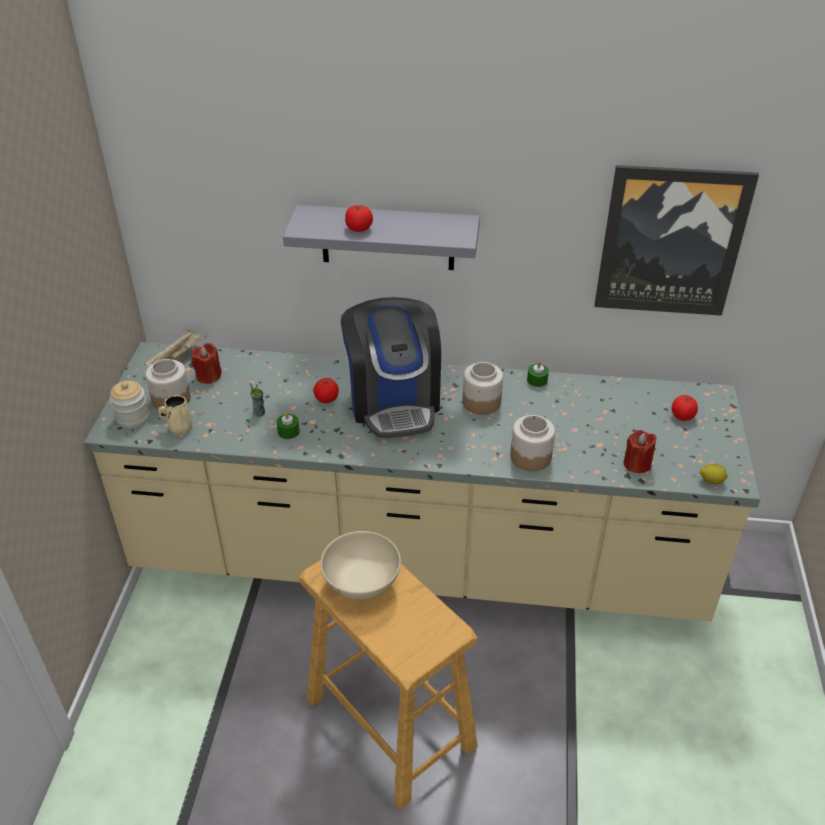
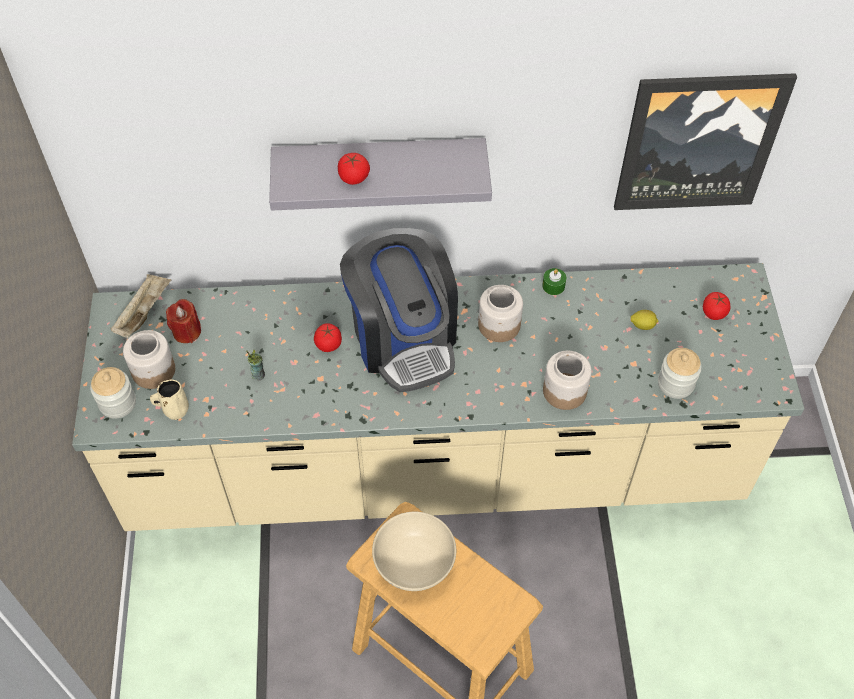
camera: 10 degrees left, 15 degrees up
(288, 431) = (297, 396): green candle -> none
(637, 464) = (675, 383): red candle -> jar
(711, 481) = (753, 393): lemon -> lemon (642, 325)

